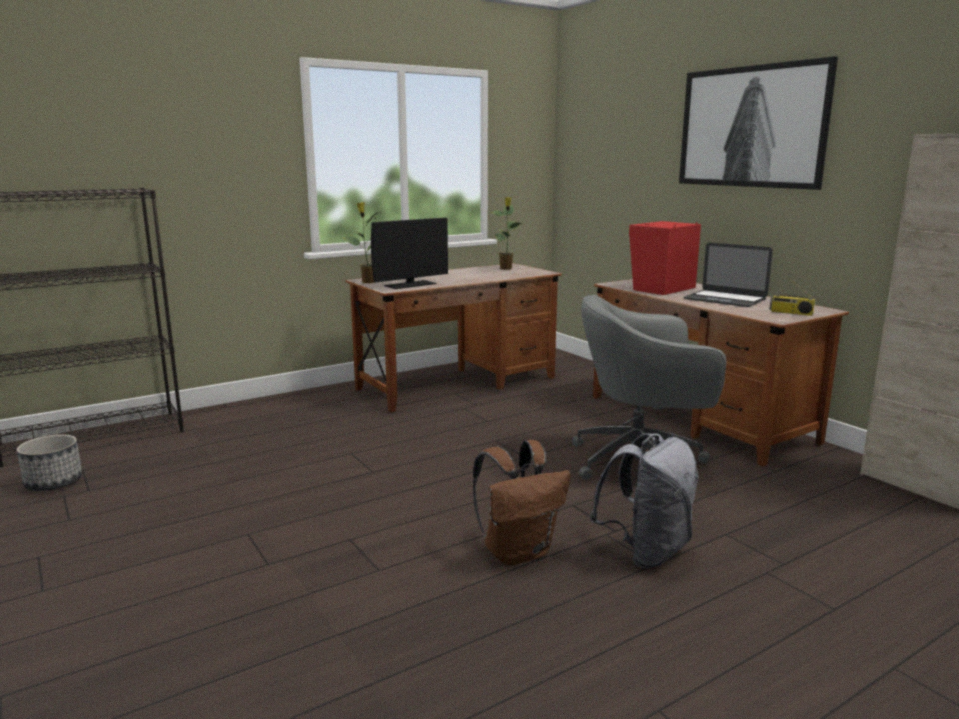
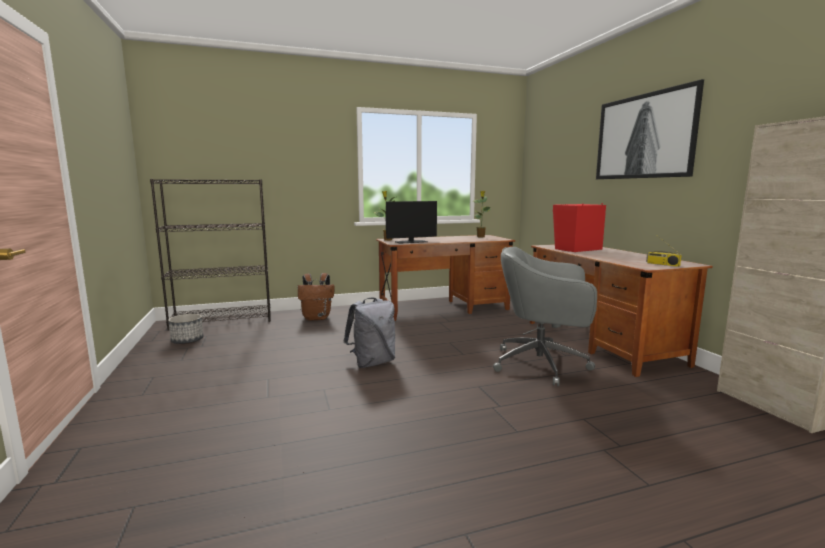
camera: 15 degrees right, 5 degrees down
(518, 552) = (425, 410): brown backpack -> brown backpack (317, 318)
(646, 551) = (516, 422): grey backpack -> grey backpack (372, 362)
(725, 299) = (618, 255): laptop -> none

